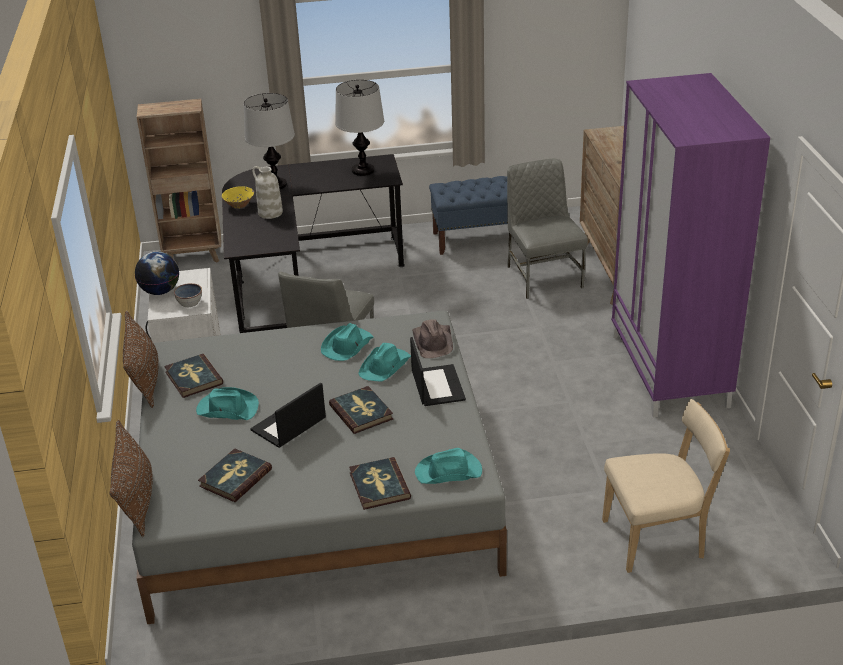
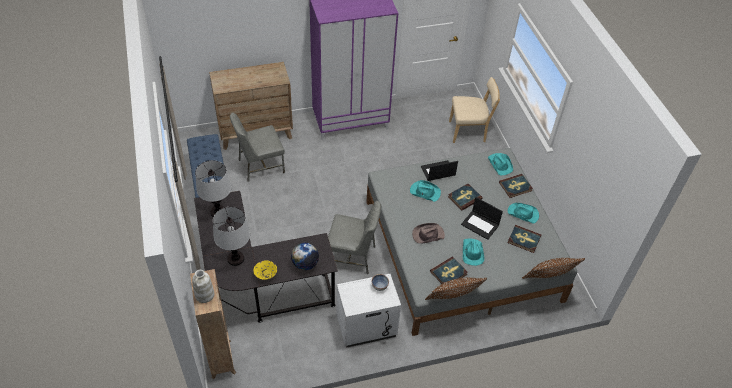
camera: 100 degrees left, 15 degrees up
(160, 291) = (367, 305): globe -> globe (305, 264)
(270, 213) = (278, 255): white vase -> white vase (204, 295)
(347, 346) = (408, 209): turquoise hat -> turquoise hat (523, 214)
(433, 342) = (400, 175): brown hat -> brown hat (427, 234)
(658, 539) = (469, 132): beige chair -> beige chair turned 105 degrees clockwise

